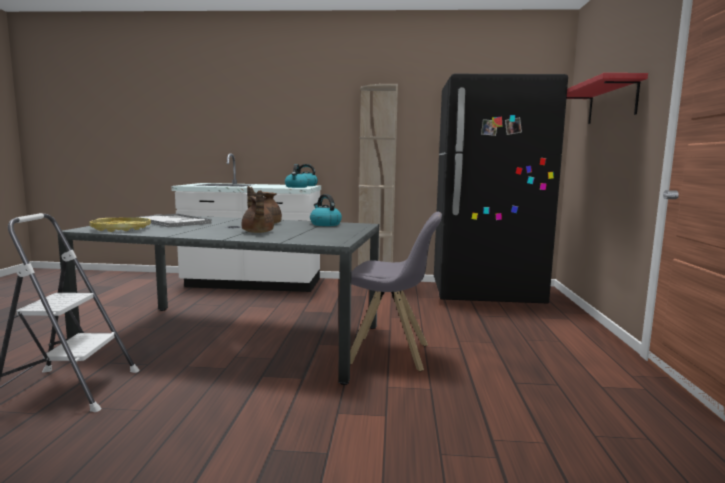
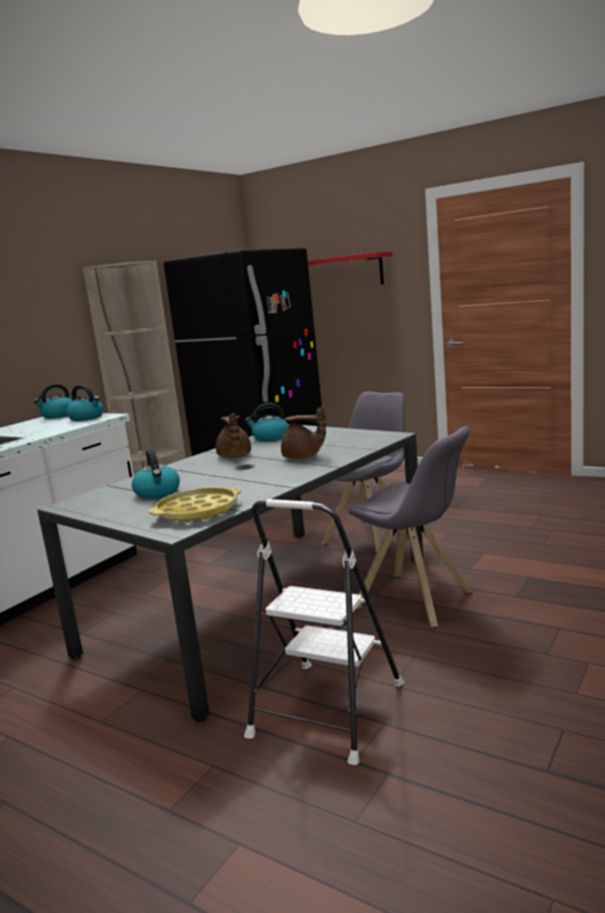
camera: 60 degrees left, 5 degrees up
(173, 222) = (158, 493): tray -> kettle
(253, 394) = (414, 600): none -> grey chair

